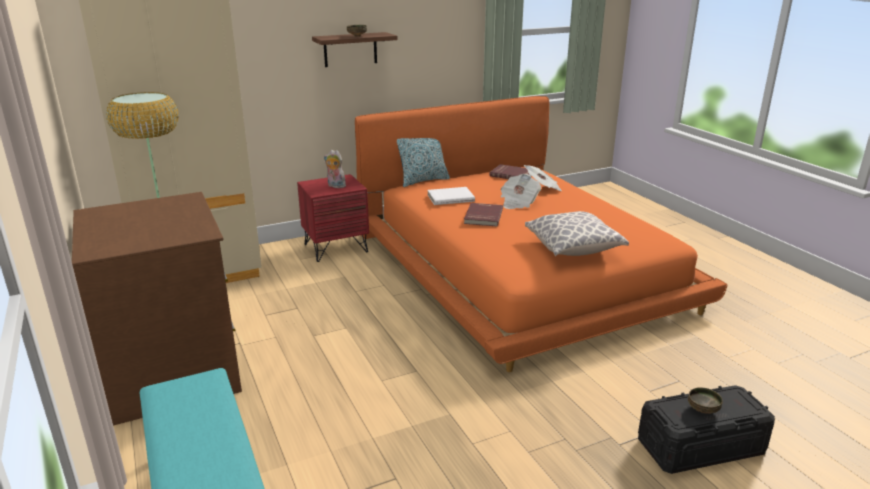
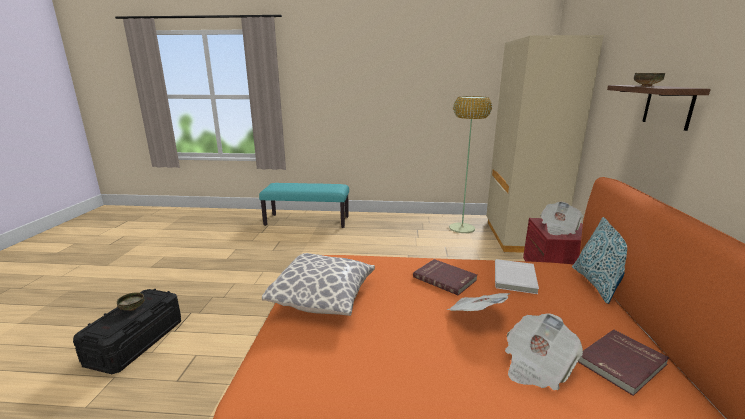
camera: 120 degrees right, 5 degrees down
(175, 371) = (404, 223): brown dresser -> none
(335, 186) = (558, 228): plush toy -> newspaper

